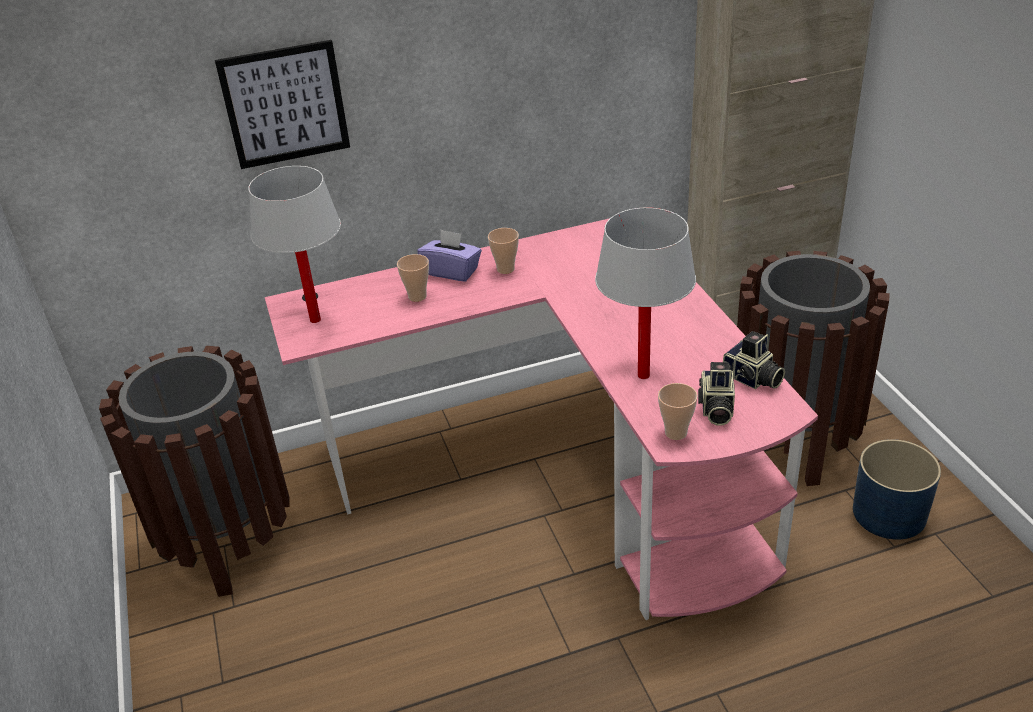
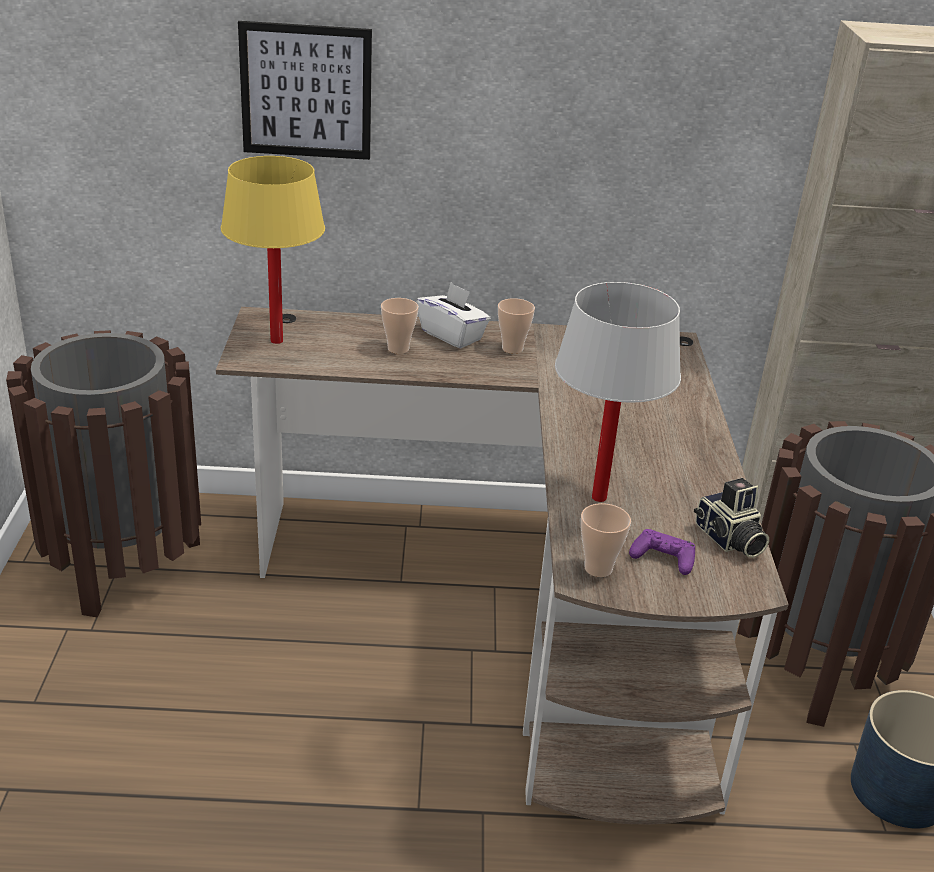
camera: 15 degrees right, 5 degrees down
(315, 319) = (276, 341): white table lamp -> yellow table lamp
(452, 271) = (452, 335): purple tissue box -> white tissue box
(564, 472) = (521, 612): pink desk -> brown desk
(715, 409) = (663, 558): camera -> purple game controller

